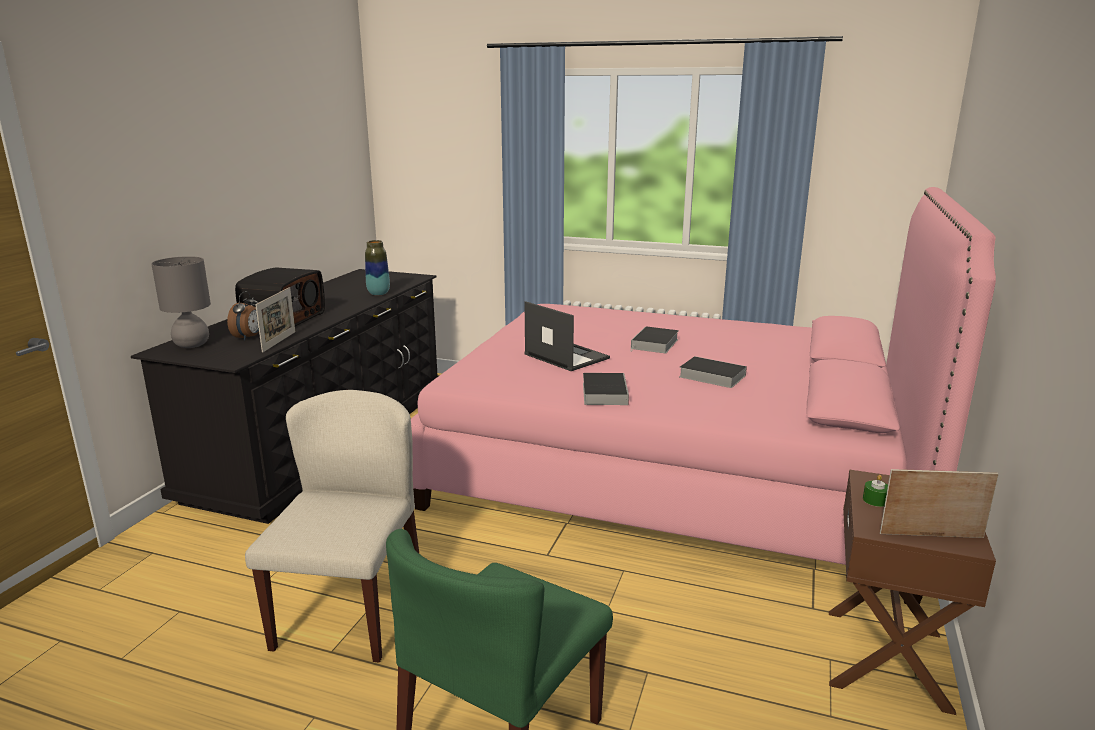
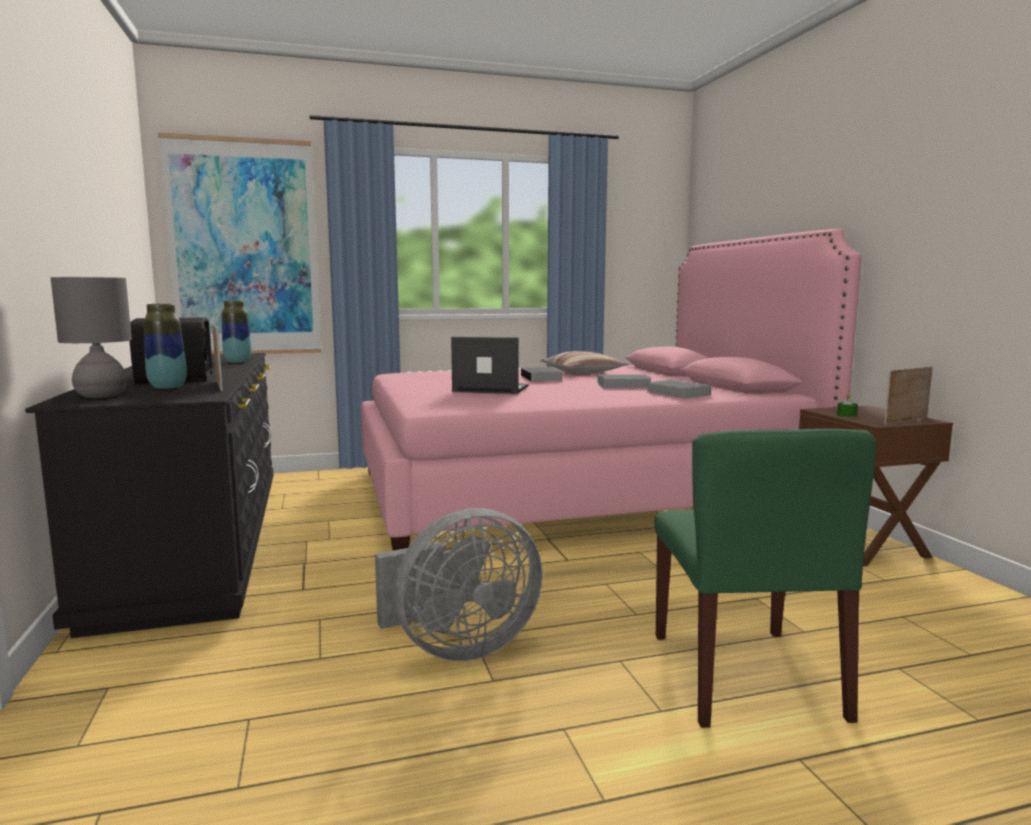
camera: 35 degrees left, 10 degrees down
(249, 337) = (168, 387): alarm clock -> vase
(350, 611) = (458, 647): beige chair -> grey fan
(438, 173) = (244, 248): none -> picture
(604, 392) = (573, 398): book -> book (675, 393)
(726, 339) = (582, 373): none -> pillow

